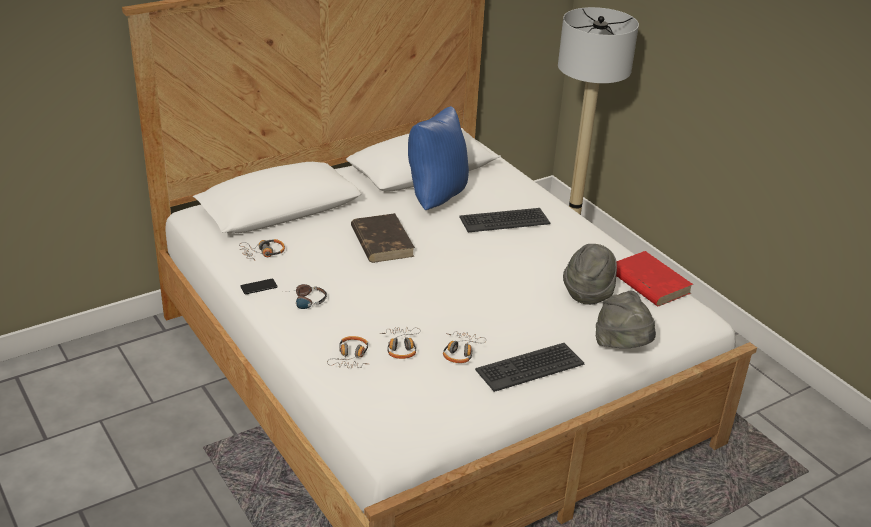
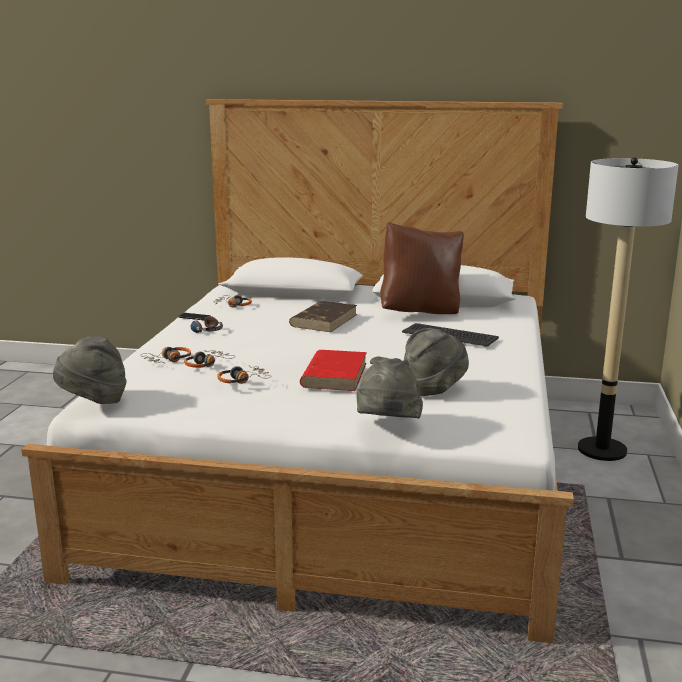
camera: 45 degrees right, 15 degrees down
(391, 438) = (93, 402): none -> grey hat
(435, 197) = (420, 312): blue pillow -> brown pillow
(529, 367) = (278, 408): keyboard -> none
(648, 282) = (509, 402): red book -> red book (334, 374)

